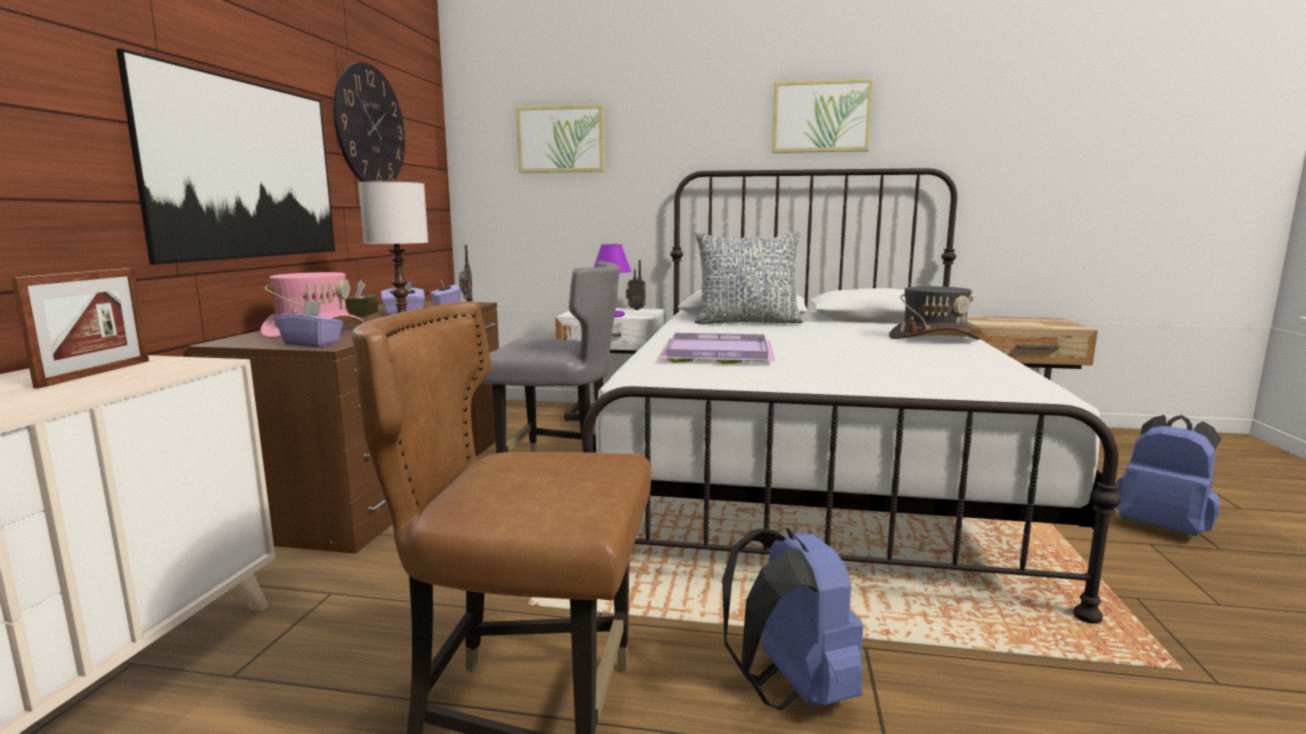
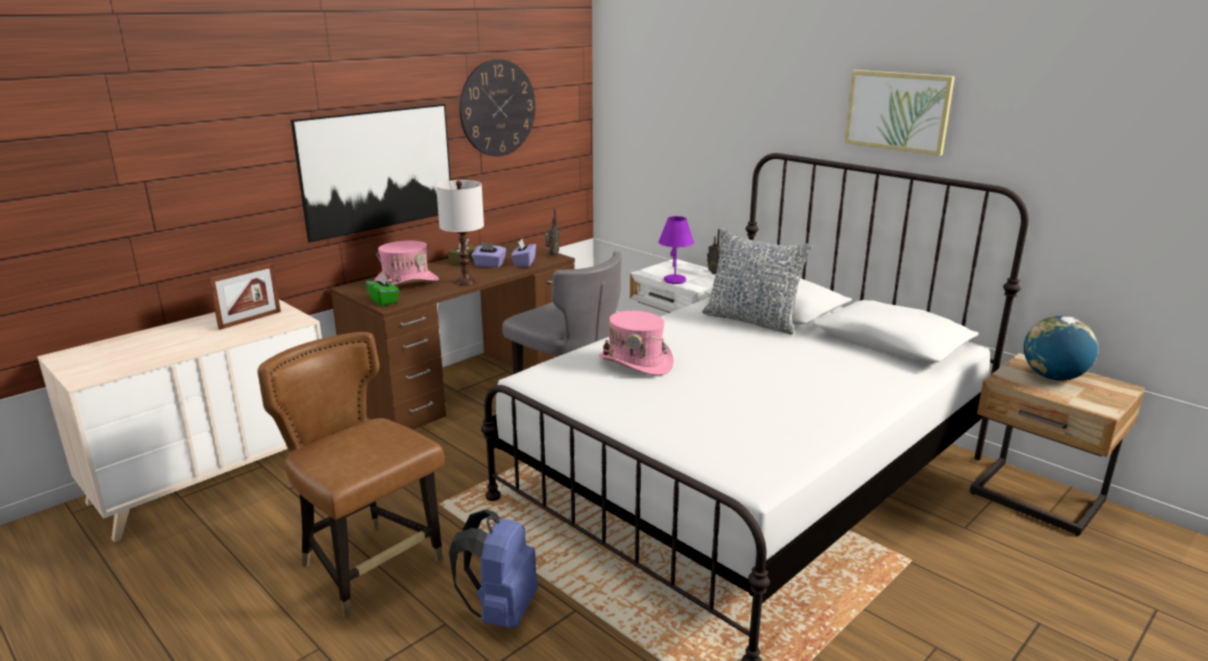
camera: 35 degrees right, 10 degrees up
(312, 344) = (384, 301): purple tissue box -> green tissue box
(561, 139) = (672, 104): picture -> none
(720, 353) = (636, 362): purple tray -> pink hat
(933, 338) = (860, 389): grey hat -> none
(1008, 321) = (1053, 377): none -> globe
(1162, 527) = (983, 642): blue backpack -> none

